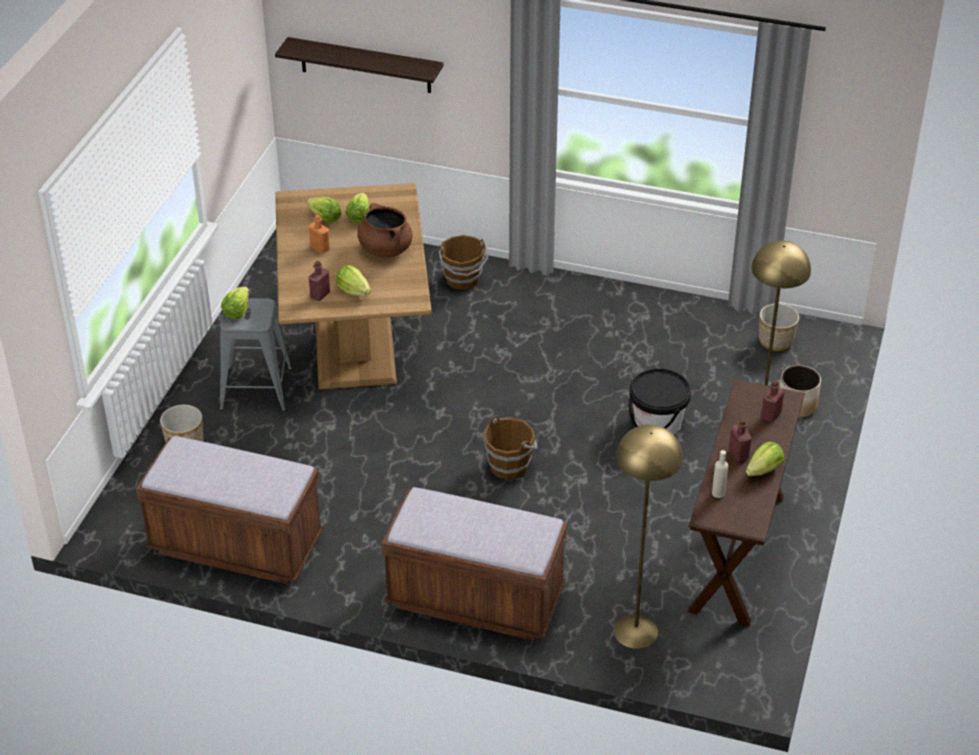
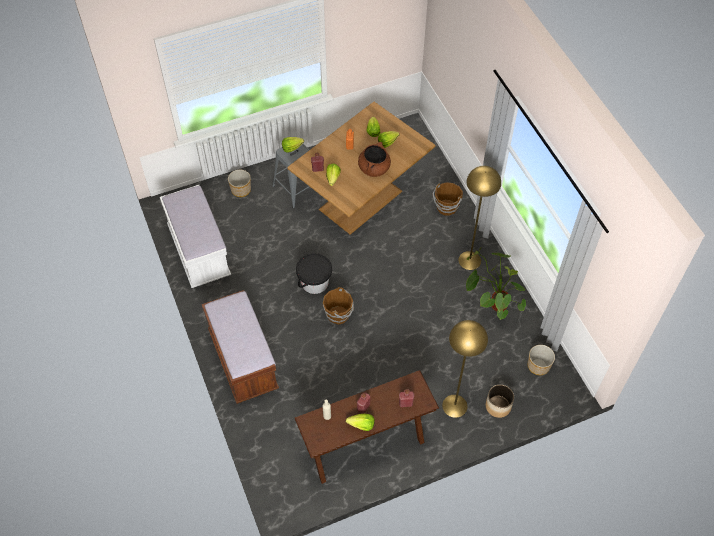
camera: 50 degrees right, 15 degrees up
(236, 545) = (199, 252): brown bench -> white bench
(365, 65) = (452, 67): shelf -> none
(636, 631) = (278, 437): yellow floor lamp -> yellow floor lamp (469, 260)
(647, 326) = (491, 303): none -> potted plant
(657, 423) = (425, 354): black bucket -> black bucket (314, 282)

